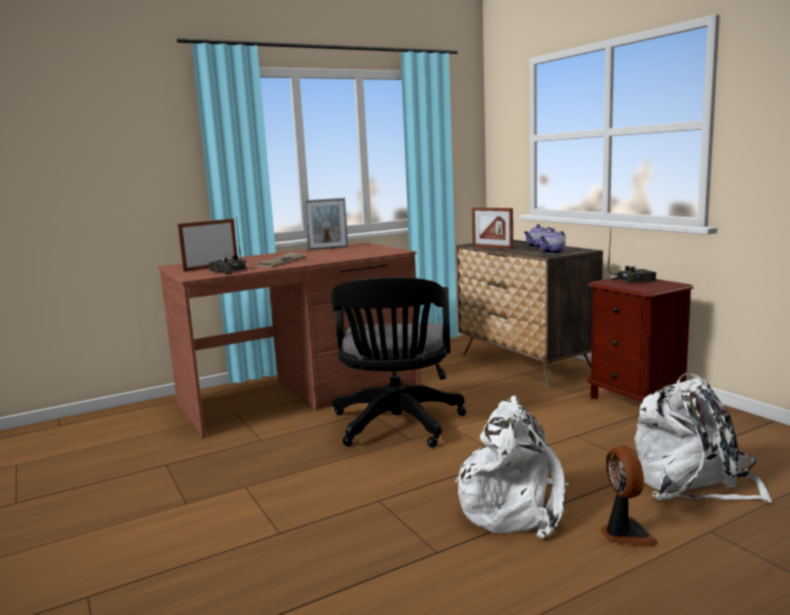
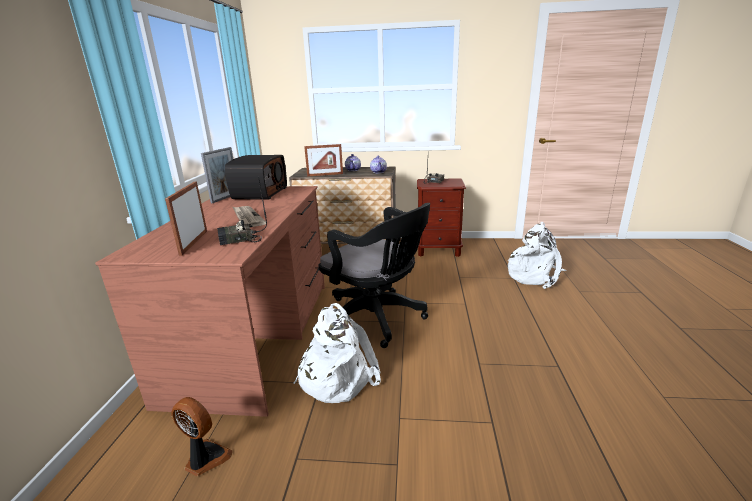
camera: 55 degrees left, 10 degrees up
(357, 249) = (259, 193): none -> radio
(514, 507) = (524, 324): white backpack -> white backpack (336, 376)
(625, 534) = (571, 309): fan -> fan (205, 459)

